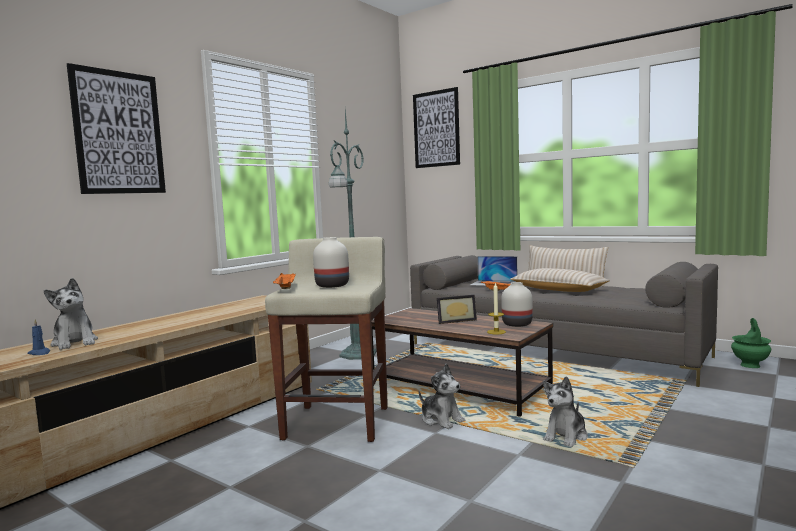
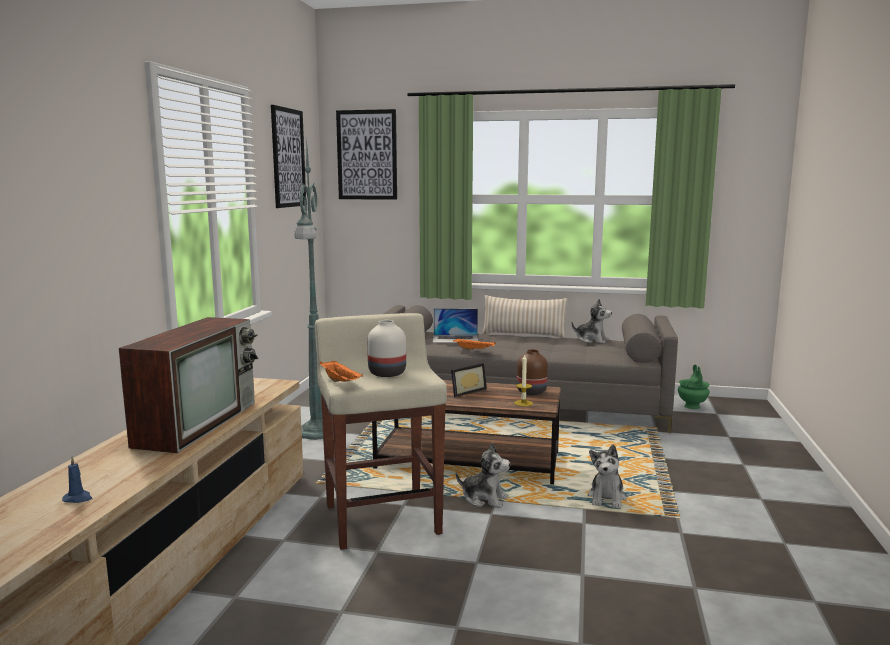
camera: 25 degrees left, 5 degrees up
(75, 343) = (98, 476): plush toy -> plush toy (592, 340)
(118, 133) = (71, 181): picture -> picture (288, 158)
(191, 319) = (198, 423): none -> television
(517, 324) = (532, 392): white vase -> brown vase
(558, 290) = (530, 345): beige pillow -> none

